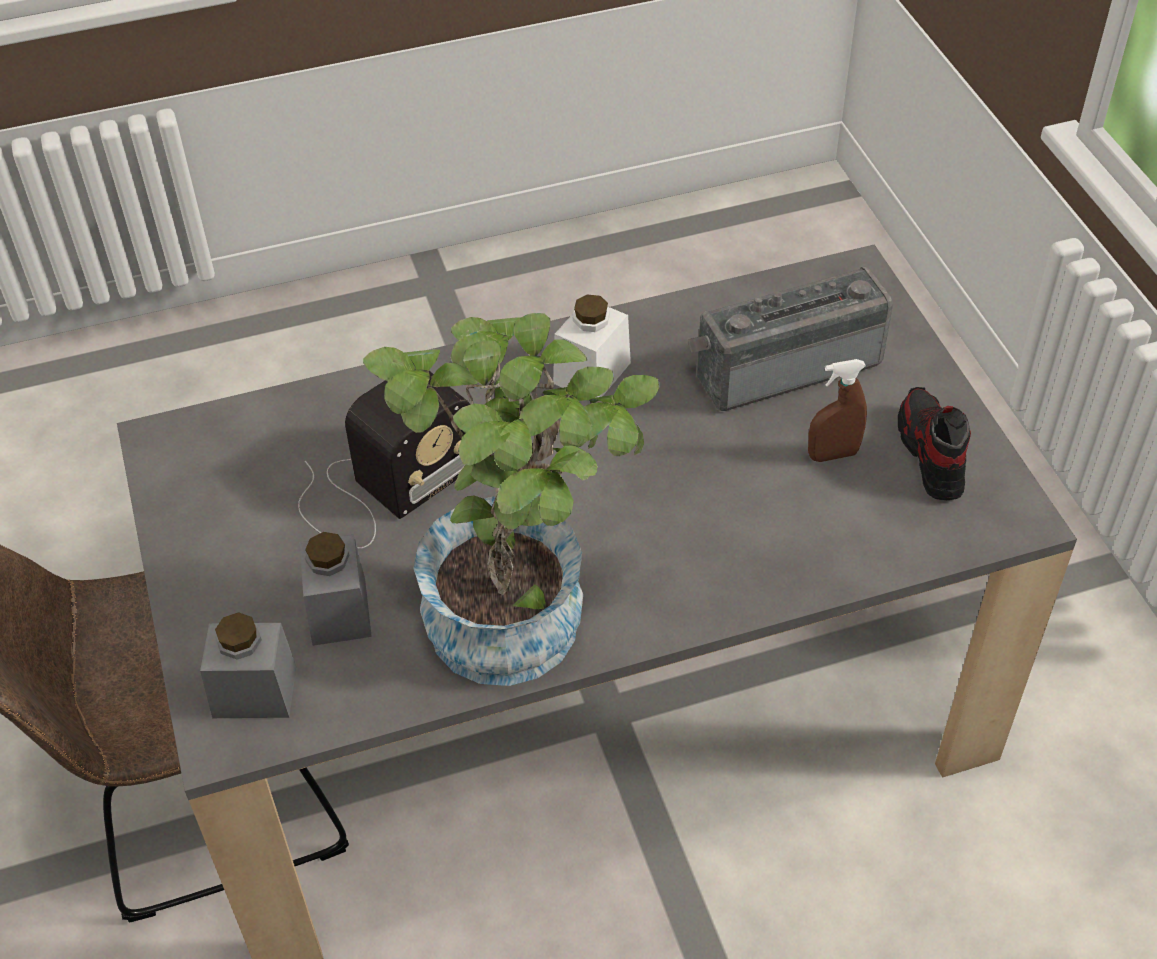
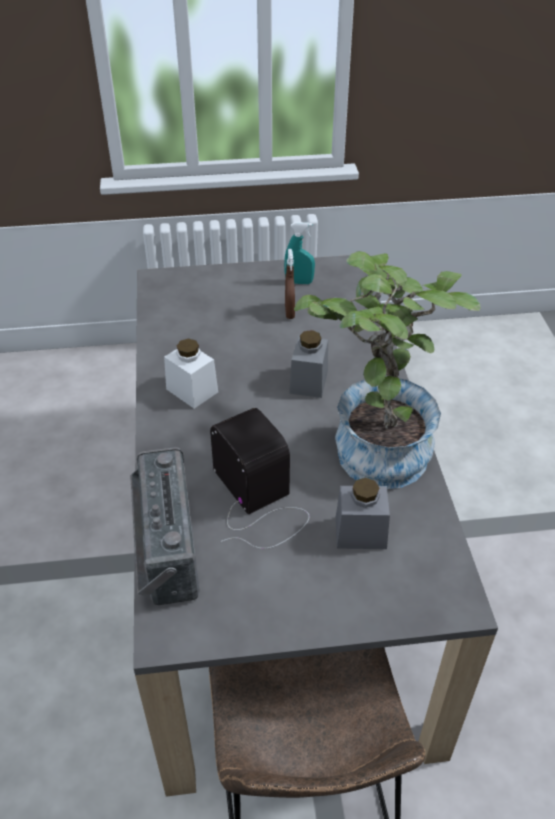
camera: 80 degrees left, 5 degrees down
(254, 692) = (421, 583): grey jar -> grey jar (308, 382)
(785, 364) = (217, 316): radio -> radio (162, 546)
(930, 454) = (299, 282): shoe -> turquoise spray bottle

